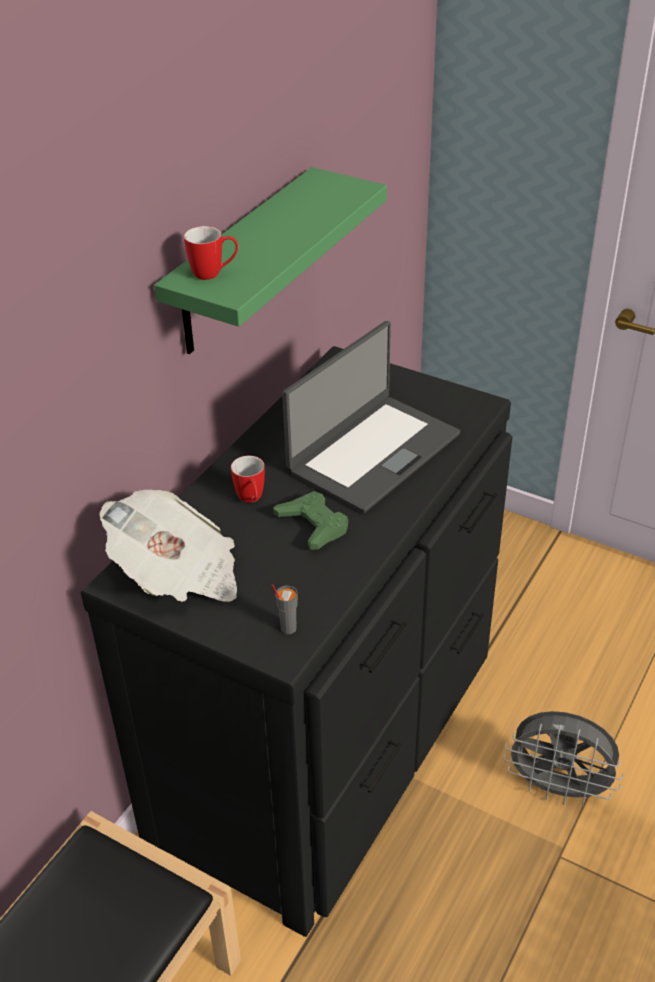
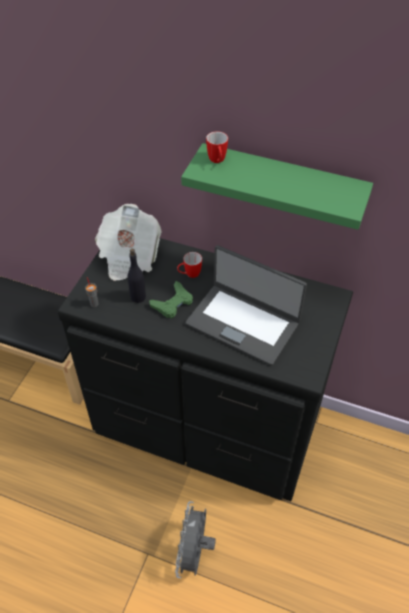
camera: 80 degrees right, 10 degrees up
(286, 568) = (138, 297): none -> black bottle

